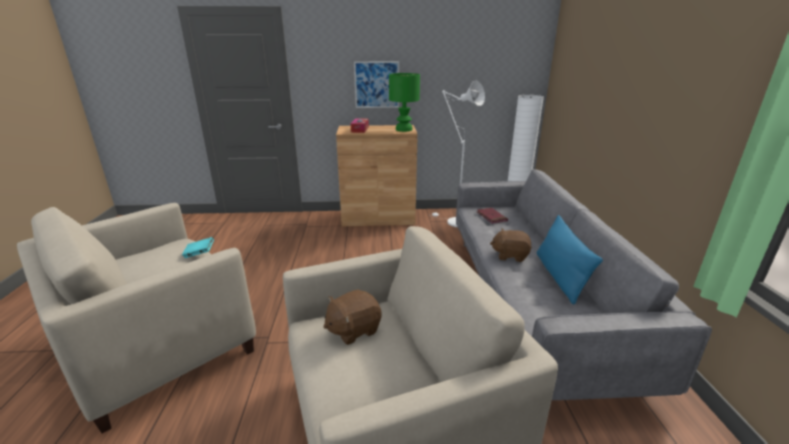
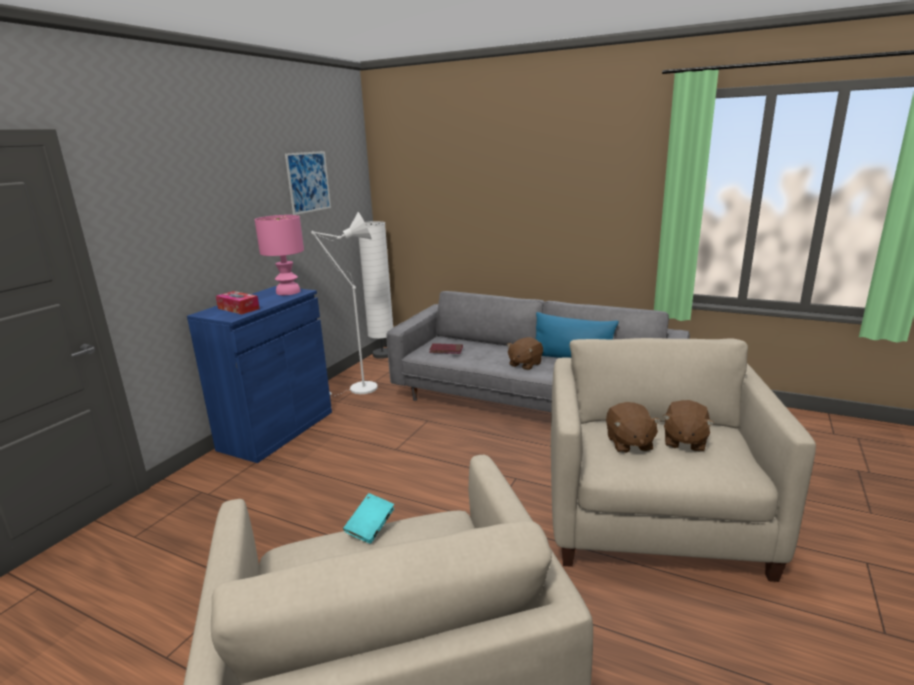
camera: 60 degrees left, 5 degrees down
(377, 85) = (222, 240): picture -> picture (308, 182)
(378, 218) = (277, 430): brown cabinet -> blue cabinet
(378, 364) = (684, 441): none -> brown plush toy
(403, 129) = (287, 292): green table lamp -> pink table lamp

